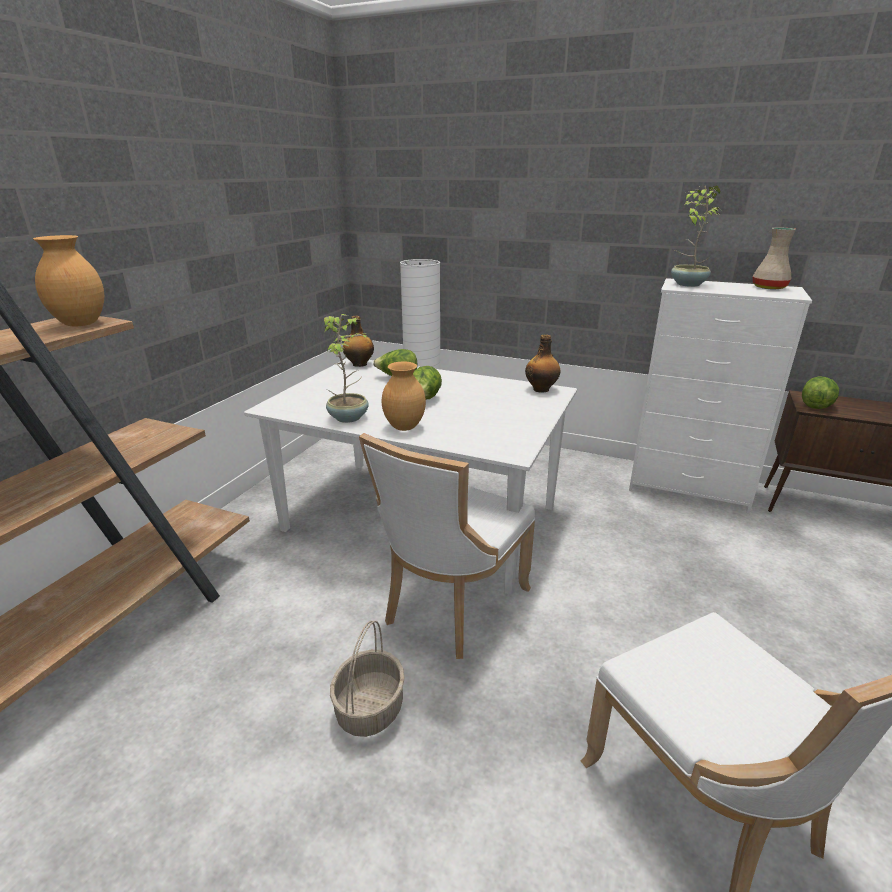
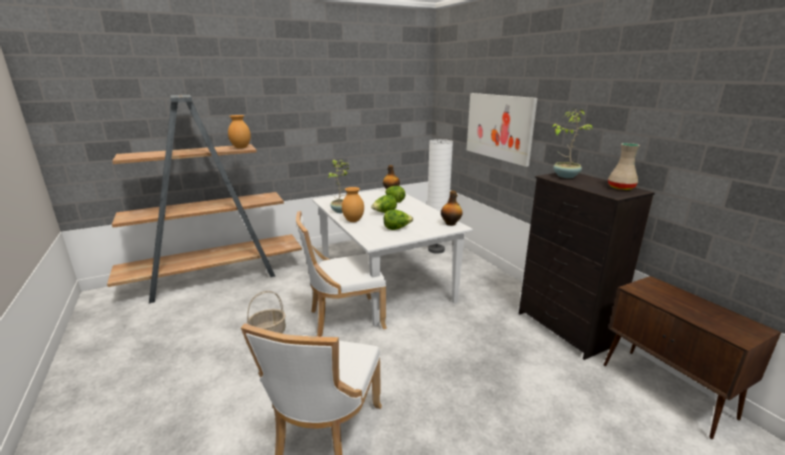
camera: 40 degrees right, 5 degrees down
(514, 228) = (499, 127): none -> picture
(689, 488) = (564, 329): white dresser -> black dresser
(816, 405) = (645, 289): lettuce -> lettuce (397, 228)

